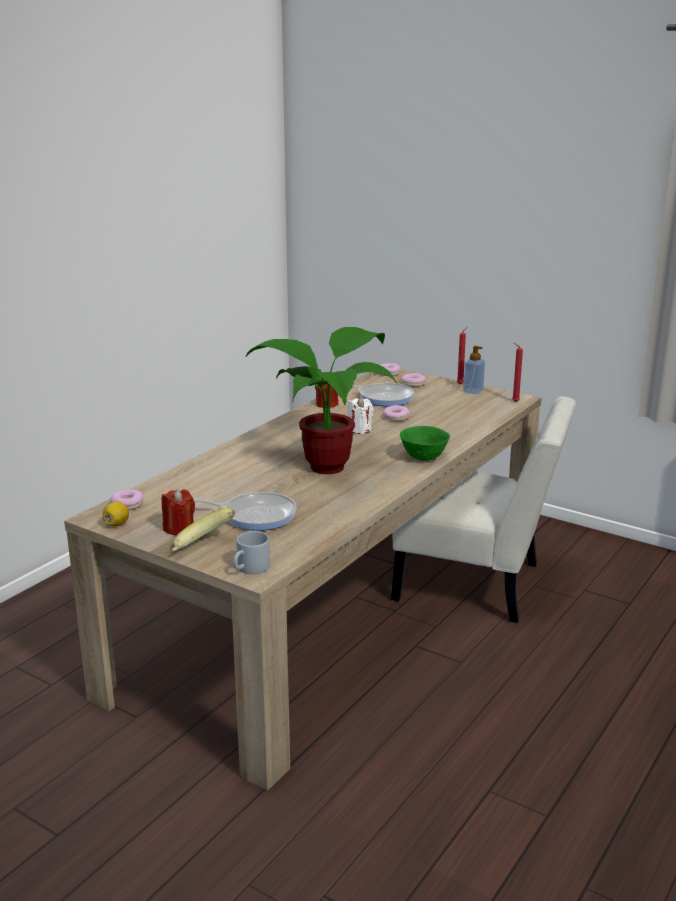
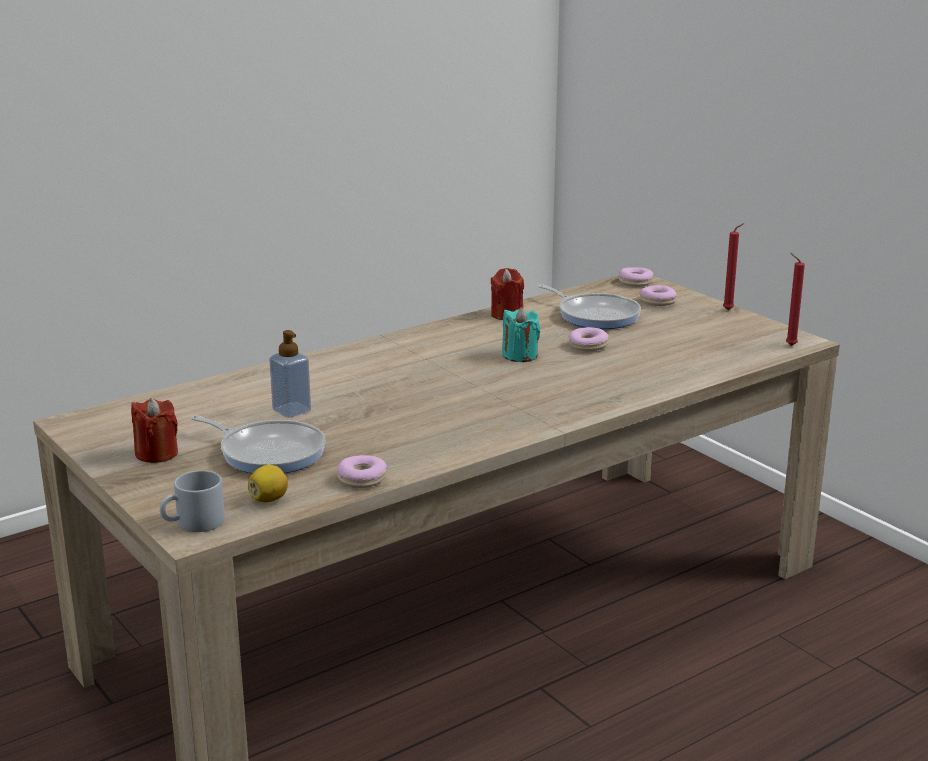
camera: 20 degrees right, 0 degrees up
(117, 524) = (88, 435): lemon -> lemon (269, 499)
(127, 504) = (125, 412): donut -> donut (362, 479)
(202, 547) = (161, 484): banana -> none
(330, 464) = (433, 398): potted plant -> none
(359, 429) = (520, 355): white candle -> turquoise candle
(423, 458) = (575, 408): green bowl -> none
(473, 391) = (739, 322): soap dispenser -> soap dispenser (291, 410)
(476, 584) = (689, 616): white chair -> none

